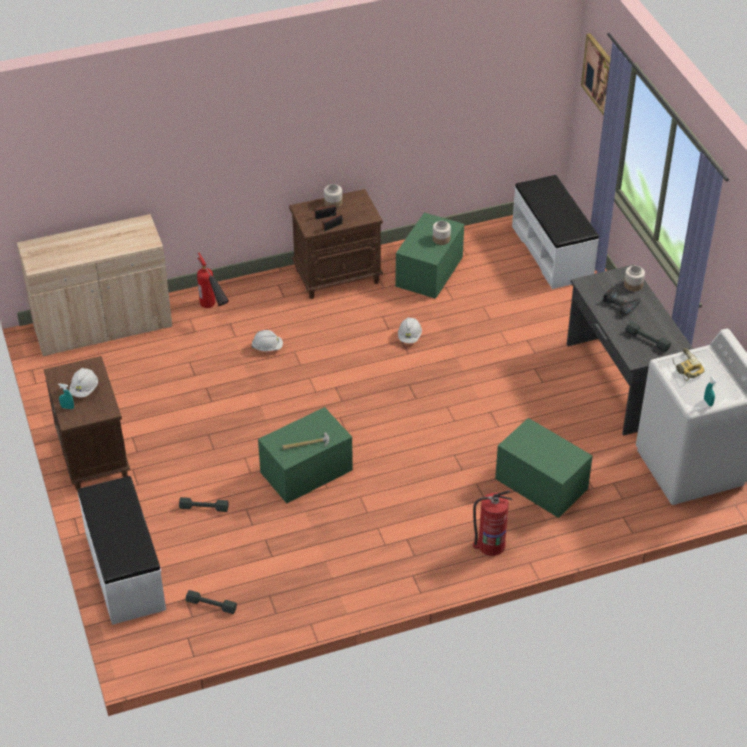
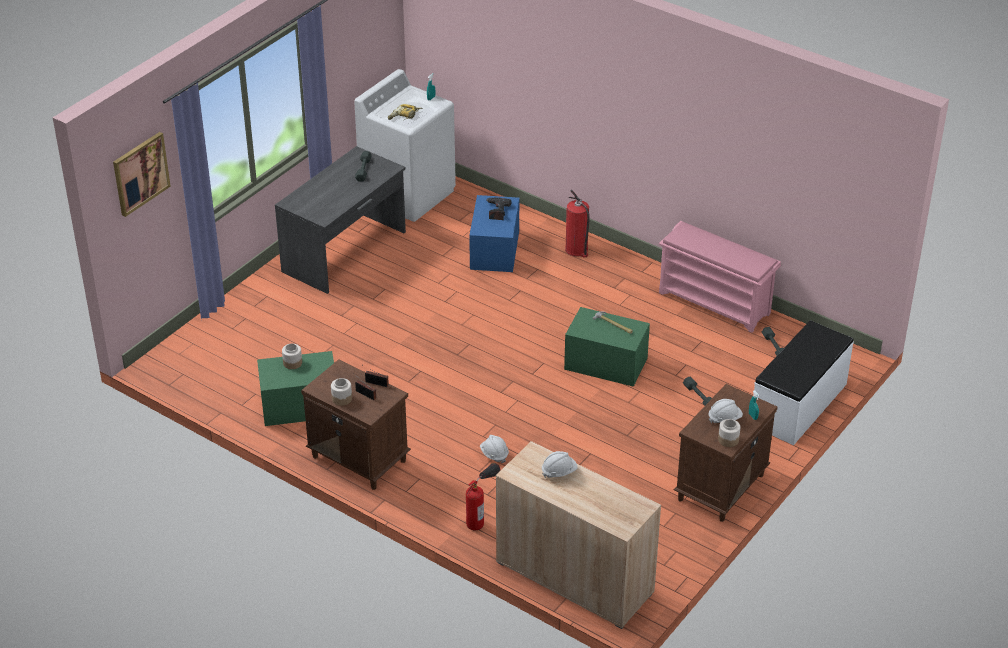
camera: 125 degrees left, 5 degrees down
(314, 602) = (715, 303): none -> pink shoe rack
(409, 337) = (399, 379): white hard hat -> white hard hat (559, 472)
(541, 484) = (494, 250): green storage box -> blue storage box
(552, 252) = (207, 345): white bench -> none
(621, 304) = (333, 194): power drill -> power drill (497, 211)
(633, 285) = (302, 196): jar -> jar (728, 440)

